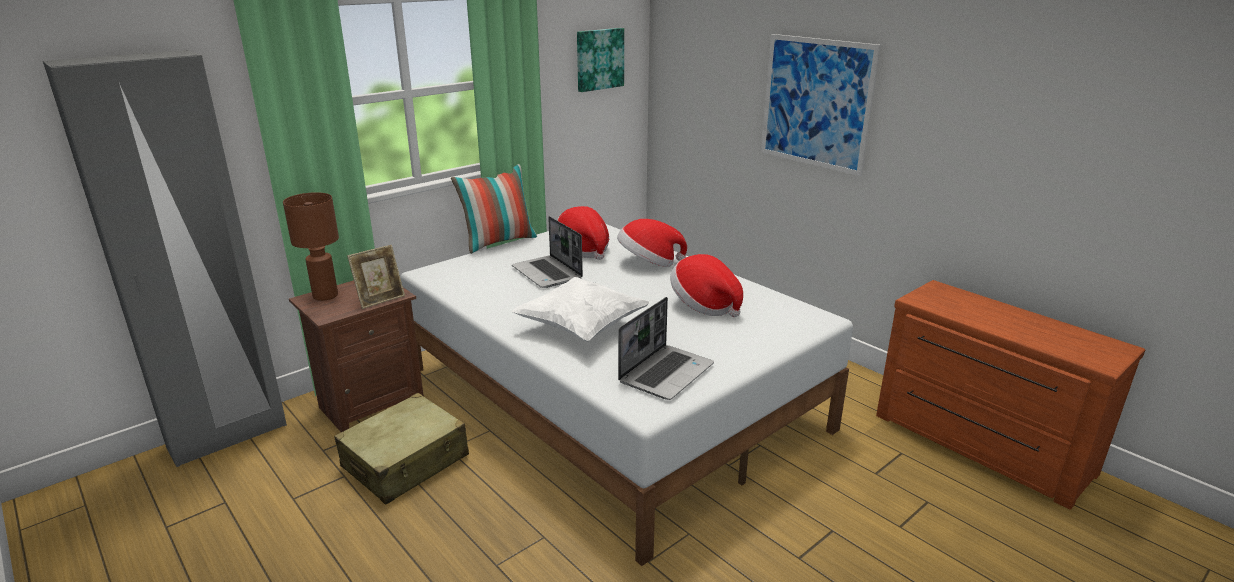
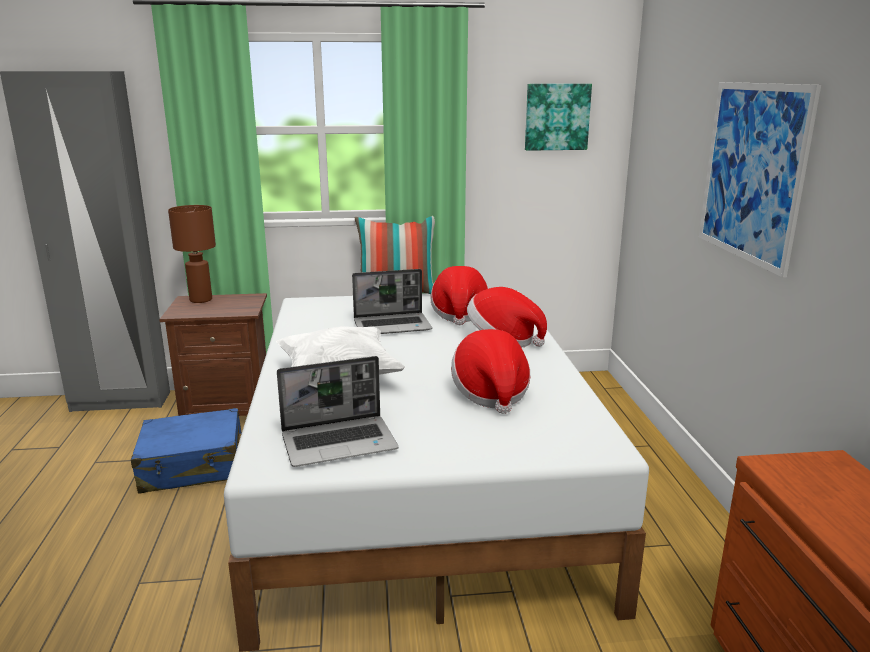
camera: 35 degrees right, 5 degrees down
(380, 299) = (229, 311): picture frame -> none
(406, 462) = (193, 466): beige suitcase -> blue suitcase
(548, 273) = (393, 325): laptop -> laptop turned 105 degrees counterclockwise

